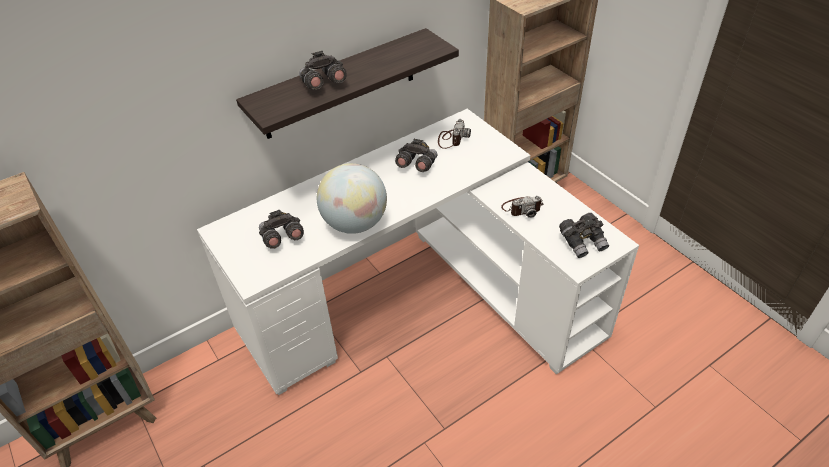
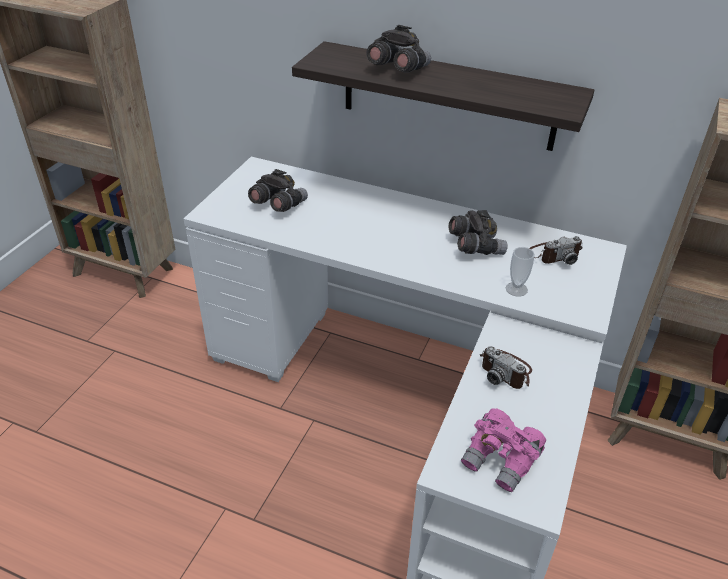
camera: 55 degrees right, 5 degrees down
(355, 223) = (340, 241): globe -> none
(469, 168) = (516, 289): none -> cup
(583, 242) = (501, 460): grey binoculars -> pink binoculars

